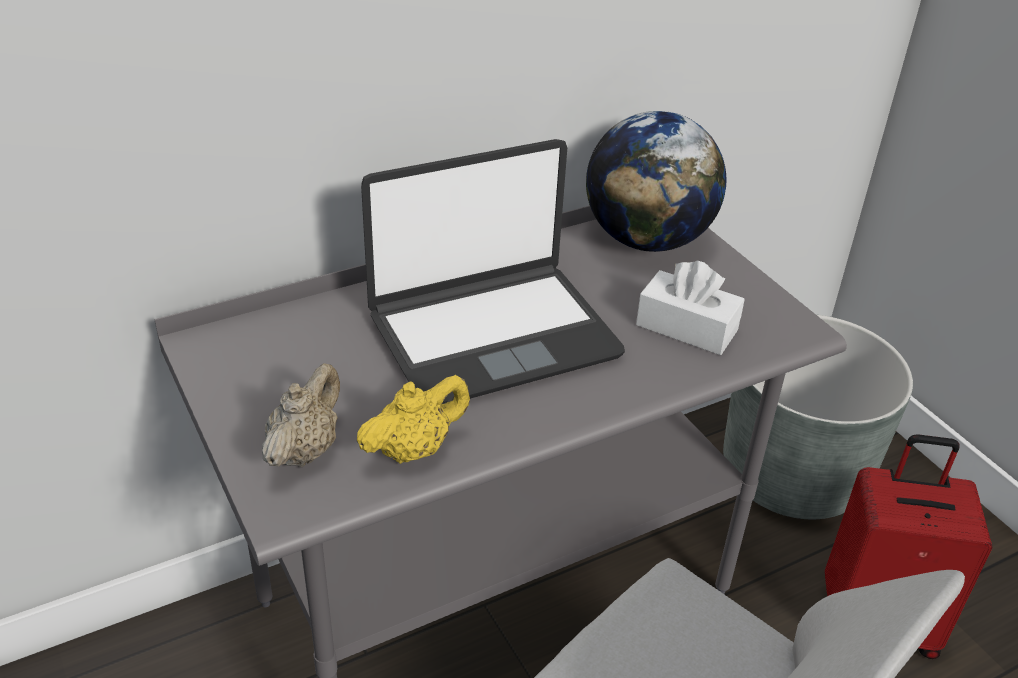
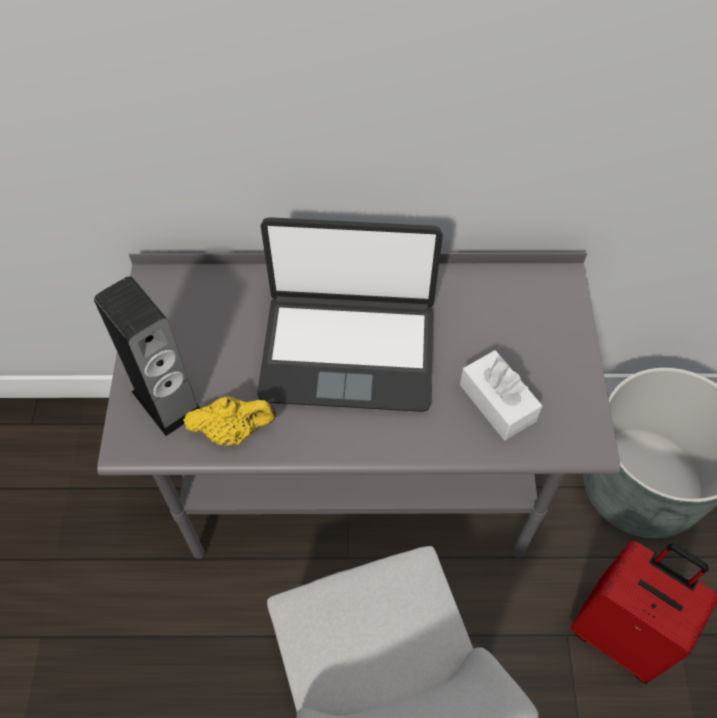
camera: 30 degrees right, 20 degrees up
(304, 450) = (167, 401): beige teapot -> speaker
(647, 240) = (529, 301): globe -> none

